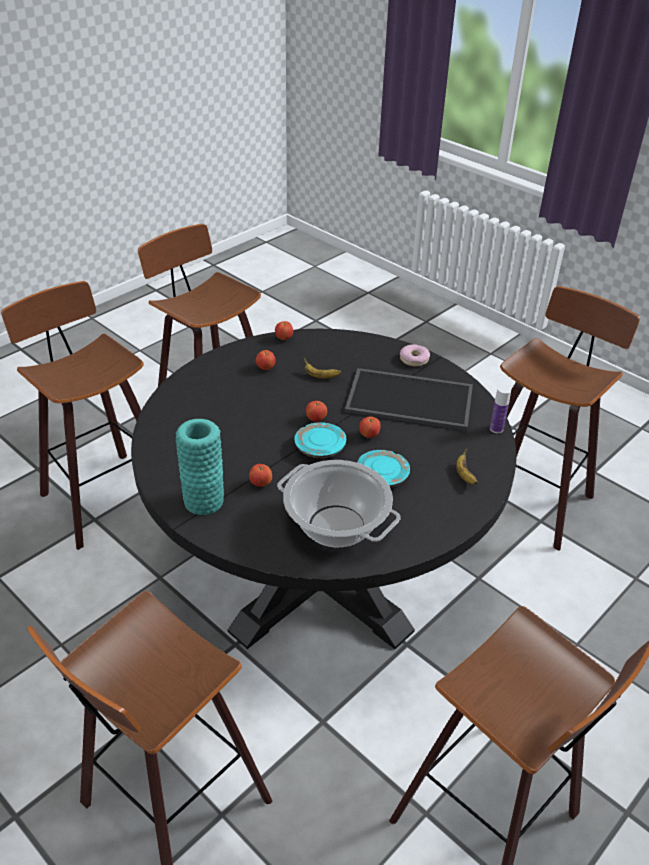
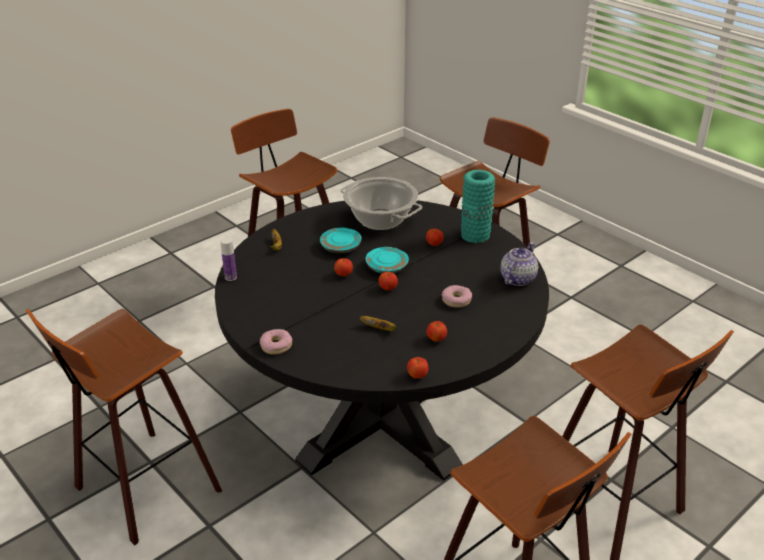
camera: 175 degrees left, 5 degrees down
(166, 436) = (517, 278): none -> teapot
(241, 408) = (456, 300): none -> donut
(411, 398) = (295, 305): tray -> none

